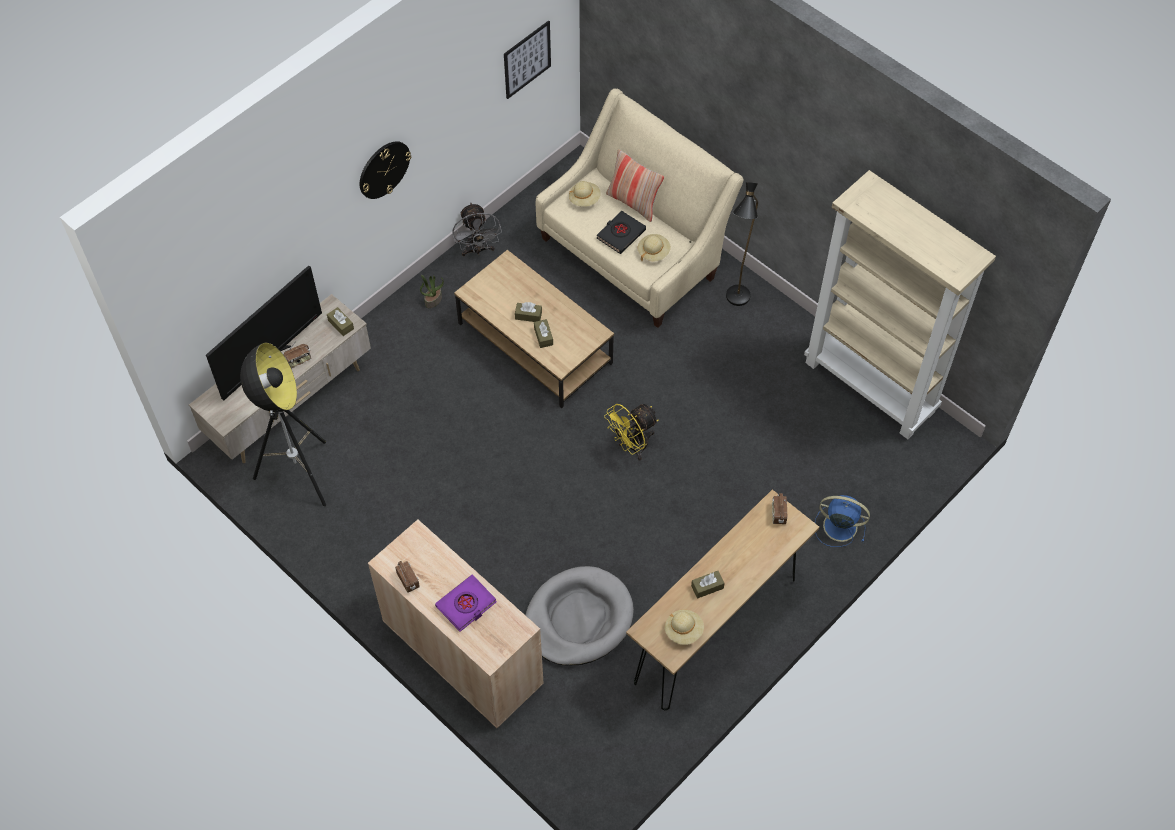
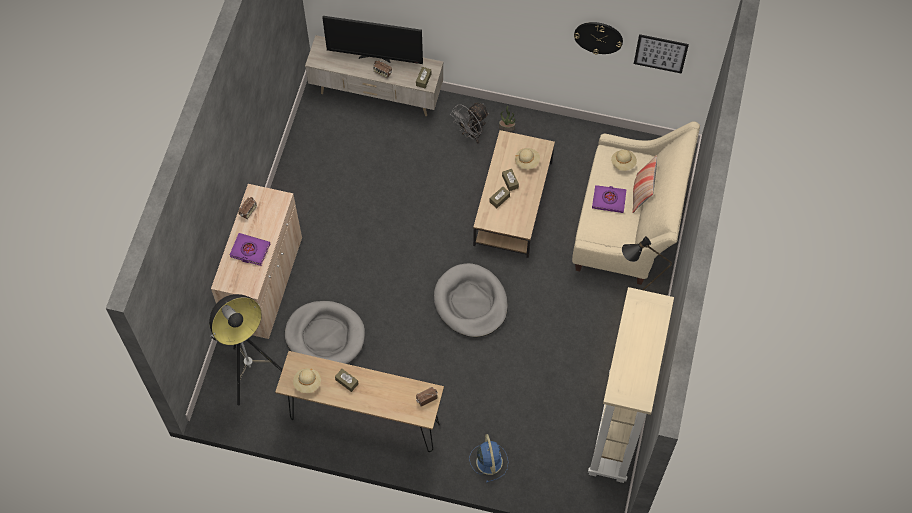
camera: 60 degrees right, 5 degrees up
(298, 475) = (331, 127): floor lamp -> floor lamp (252, 374)
(384, 169) = (511, 24): wall clock -> wall clock (598, 37)
(477, 250) = (564, 130): grey fan -> grey fan (471, 134)
(620, 234) = (609, 200): black book -> purple book
(632, 446) = (471, 302): yellow fan -> grey dog bed
(653, 252) = (607, 227): beige hat -> beige hat (527, 161)

